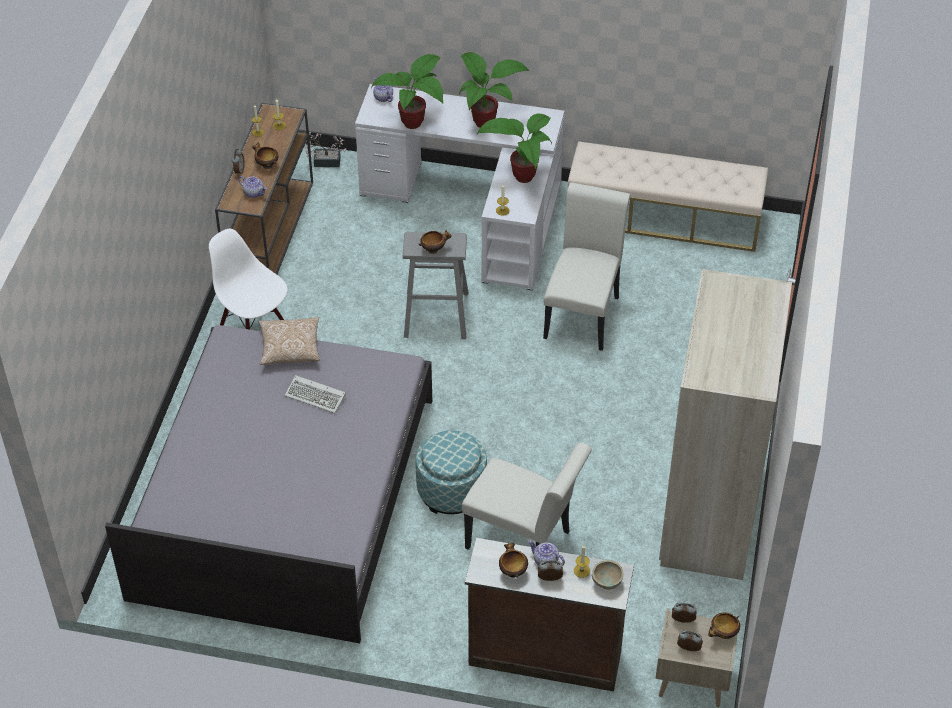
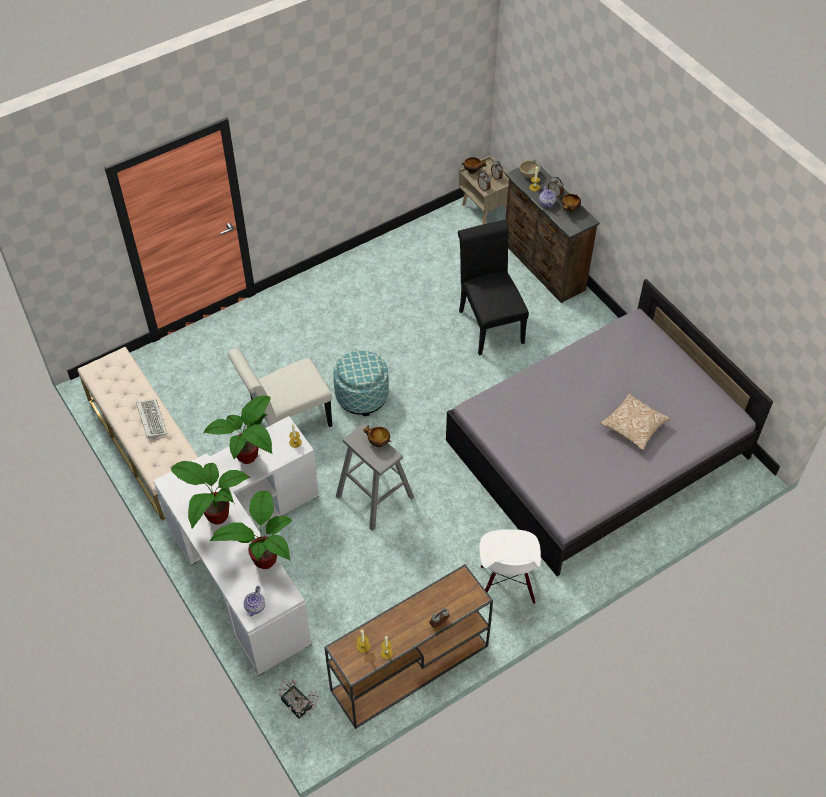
camera: 135 degrees left, 5 degrees up
(254, 193) = (449, 591): teapot -> none
(266, 165) = (414, 611): bowl -> none
(290, 348) = (532, 475): pillow -> pillow (633, 427)
(317, 396) = (548, 428): keyboard -> keyboard (150, 419)
(451, 490) = (496, 379): ottoman -> ottoman (362, 396)
(524, 542) = (489, 323): white chair -> black chair
(708, 514) = (378, 266): beige wardrobe -> none

